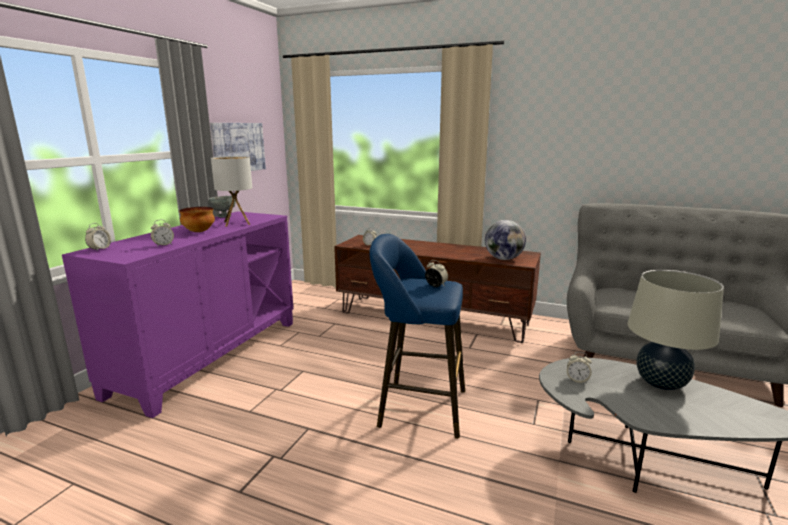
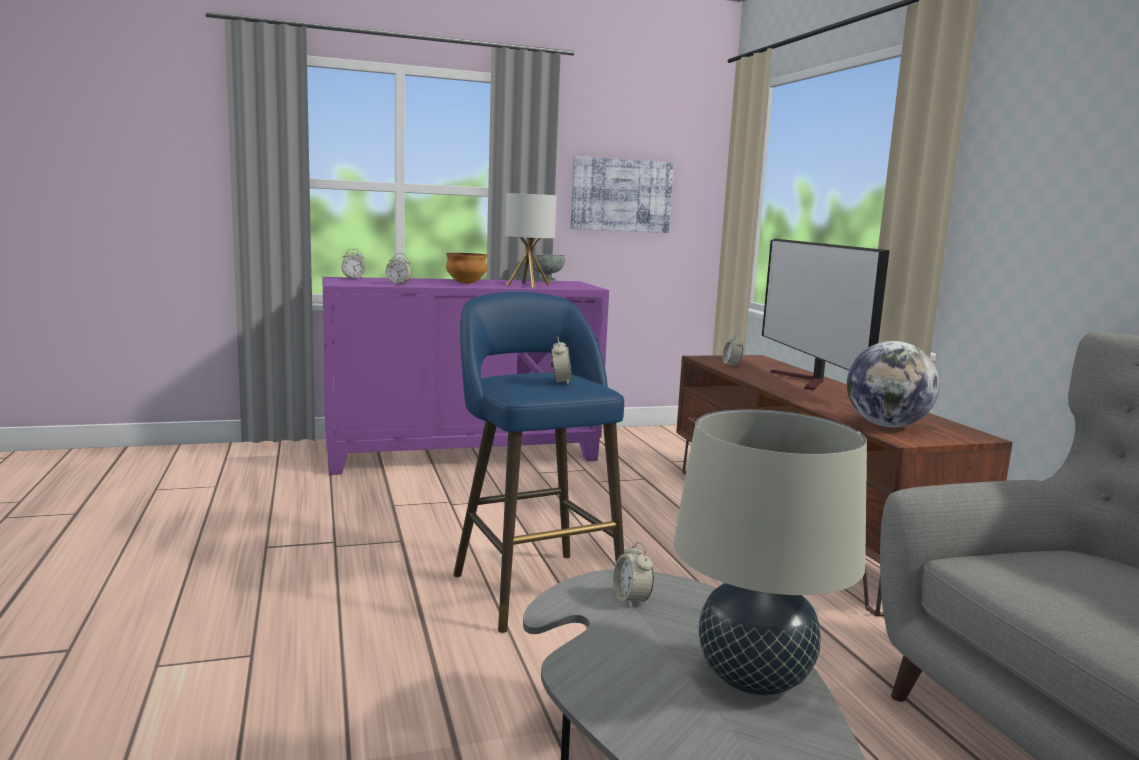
camera: 50 degrees right, 5 degrees down
(420, 245) = (807, 381): none -> television

